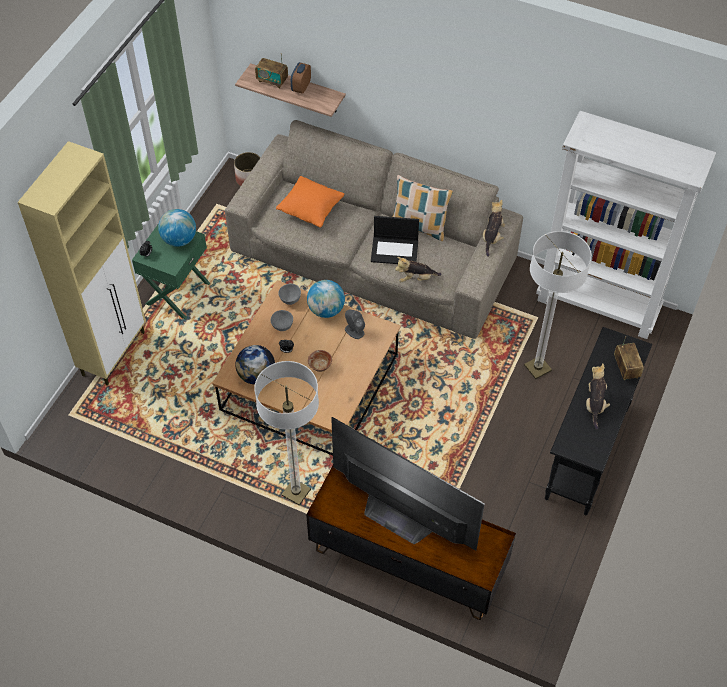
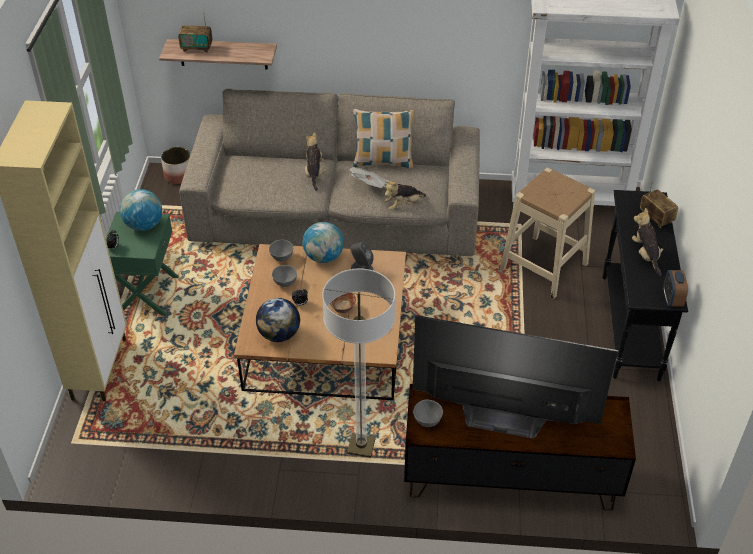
camera: 20 degrees left, 10 degrees down
(301, 87) = (229, 47): alarm clock -> alarm clock (672, 299)
(311, 211) = (268, 173): orange pillow -> none
(333, 500) = (427, 421): none -> grey bowl
(395, 250) = (370, 186): laptop -> newspaper
(492, 237) = (461, 150): plush toy -> plush toy (314, 174)
(537, 368) = (544, 266): floor lamp -> beige stool

